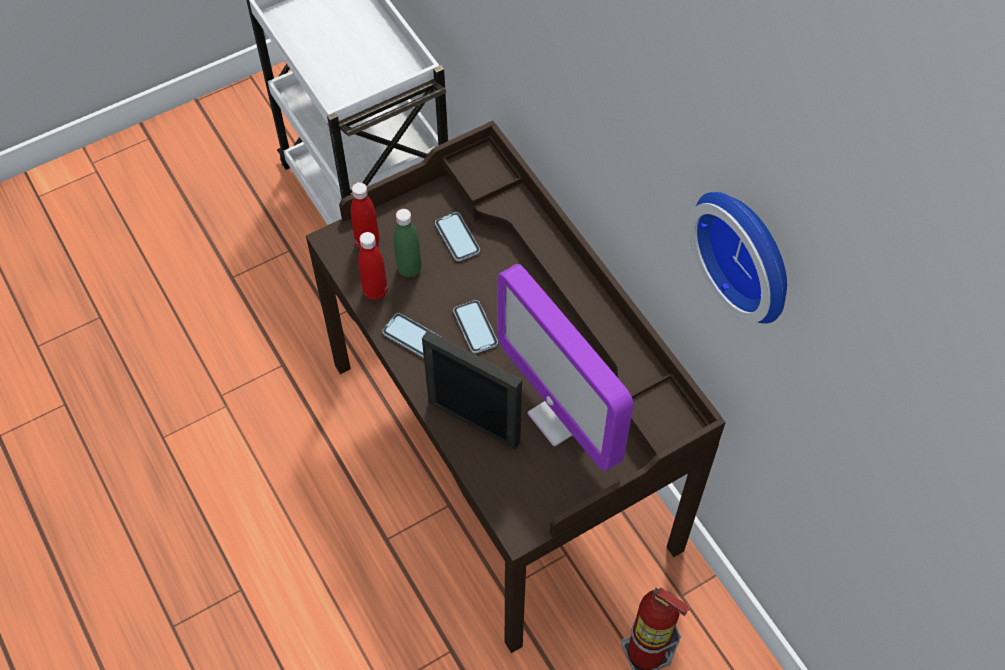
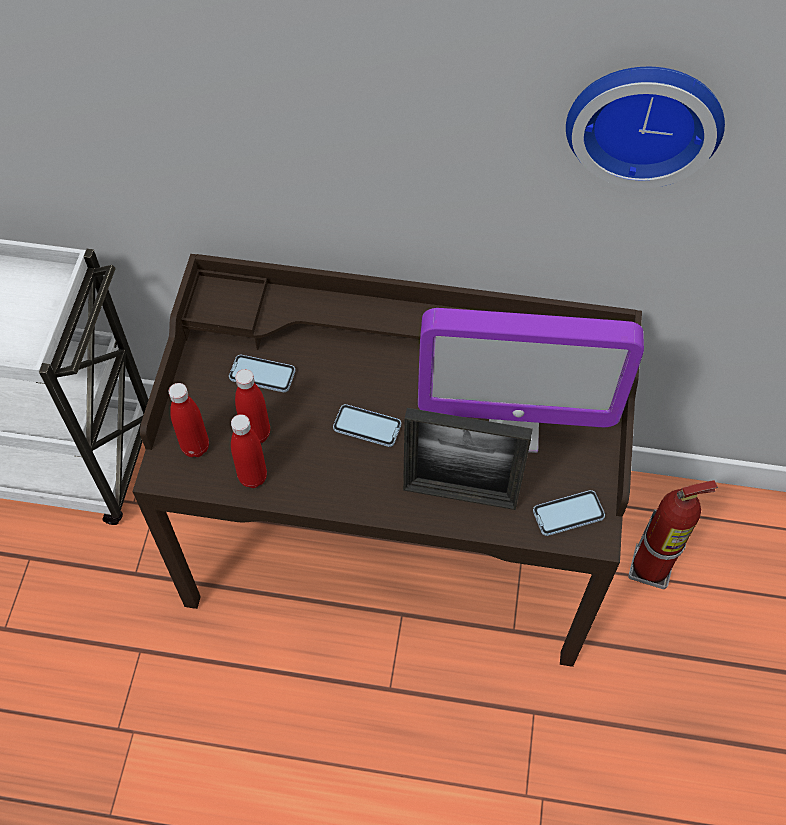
camera: 50 degrees left, 0 degrees up
(409, 269) = (256, 434): green bottle -> red bottle
(412, 337) = (329, 481): phone -> phone (568, 514)
(474, 422) = (460, 495): picture frame -> picture frame turned 150 degrees counterclockwise

